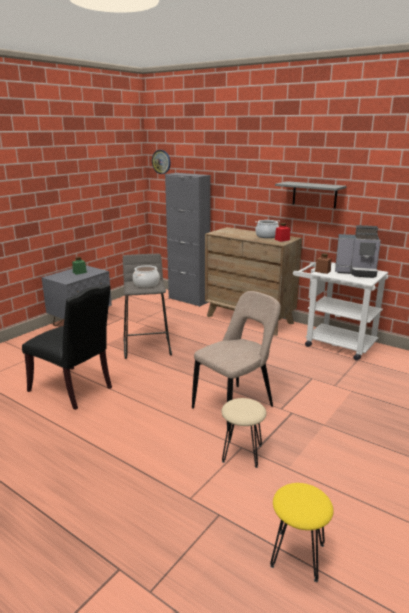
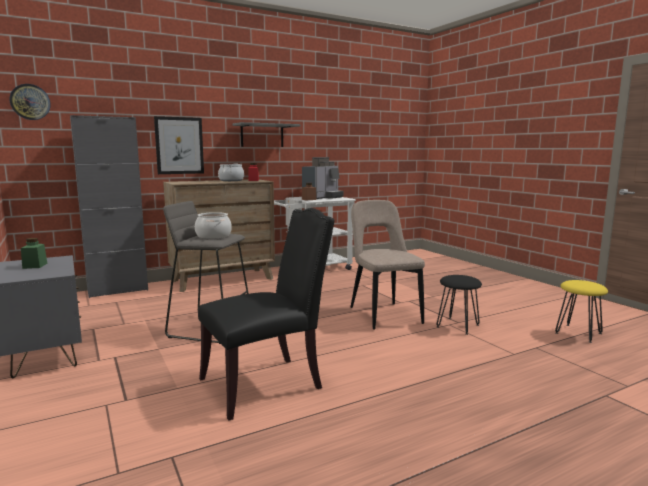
camera: 65 degrees left, 10 degrees down
(242, 198) = (179, 145): none -> picture
(242, 453) = (457, 326): beige stool -> black stool

